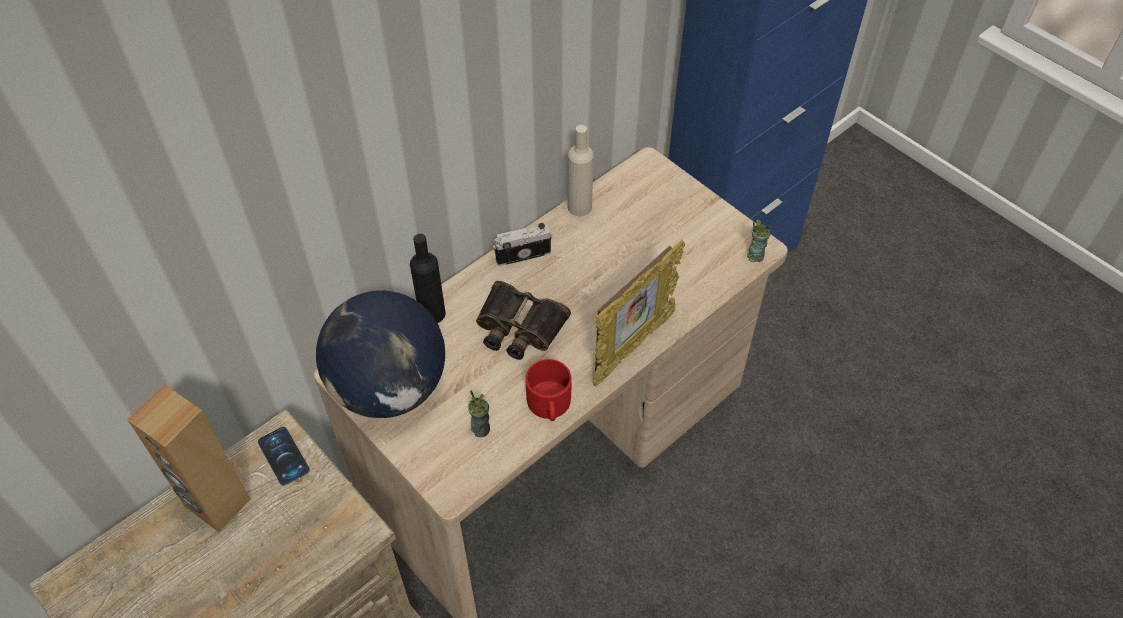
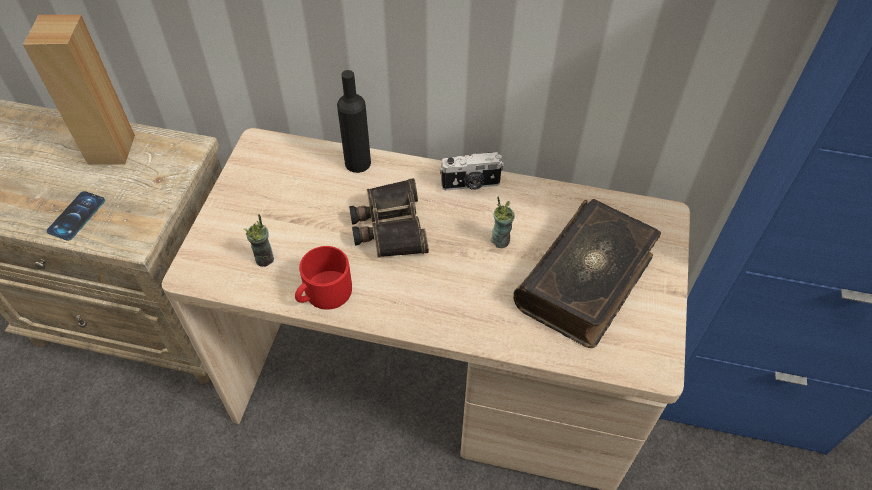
camera: 55 degrees right, 0 degrees up
(283, 456) = (173, 160): phone -> phone (76, 216)
(390, 388) = (265, 179): globe -> none
(522, 254) = (471, 185): camera -> camera turned 135 degrees clockwise
(579, 207) = (561, 194): beige bottle -> none
(632, 348) = (434, 322): picture frame -> none
(667, 241) = (586, 281): none -> book
(755, 256) = (640, 367): cup -> cup (500, 240)

